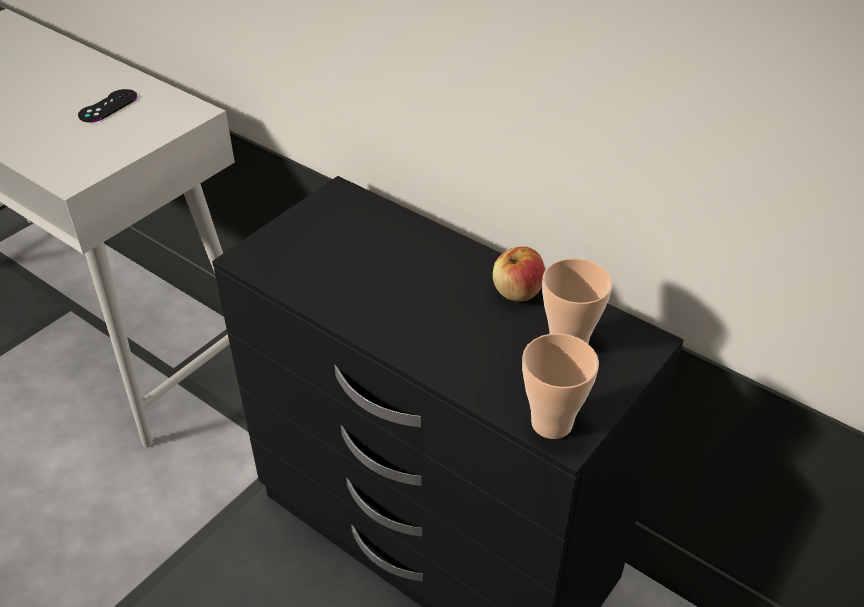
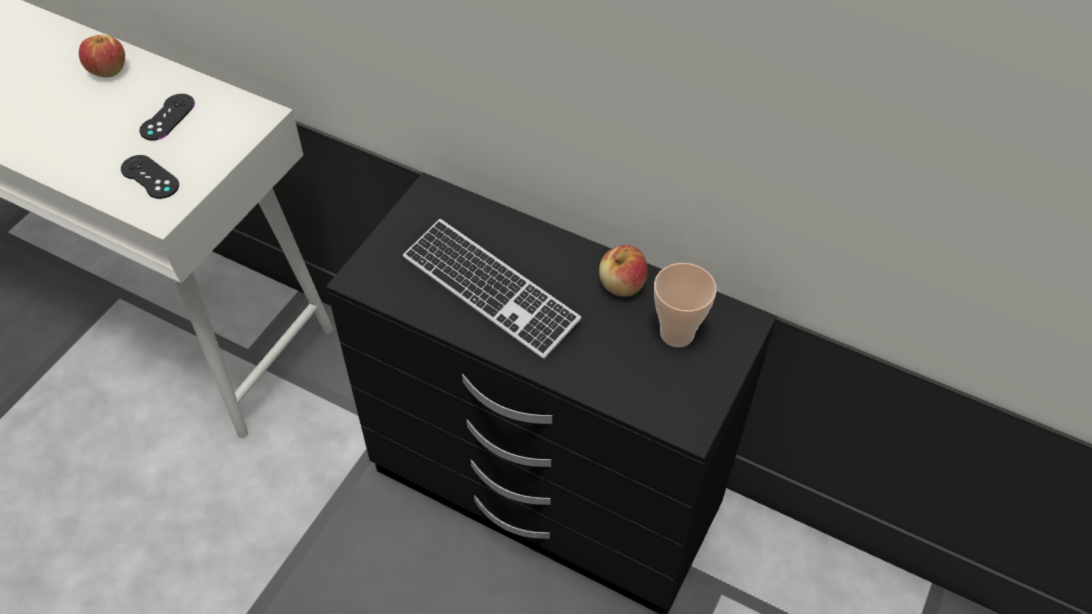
camera: 10 degrees left, 10 degrees up
(69, 67) = (108, 70): none -> apple
(73, 150) = (150, 177): none -> black game controller
(376, 281) = (489, 290): none -> keyboard
(551, 423) = (675, 416): cup -> none

